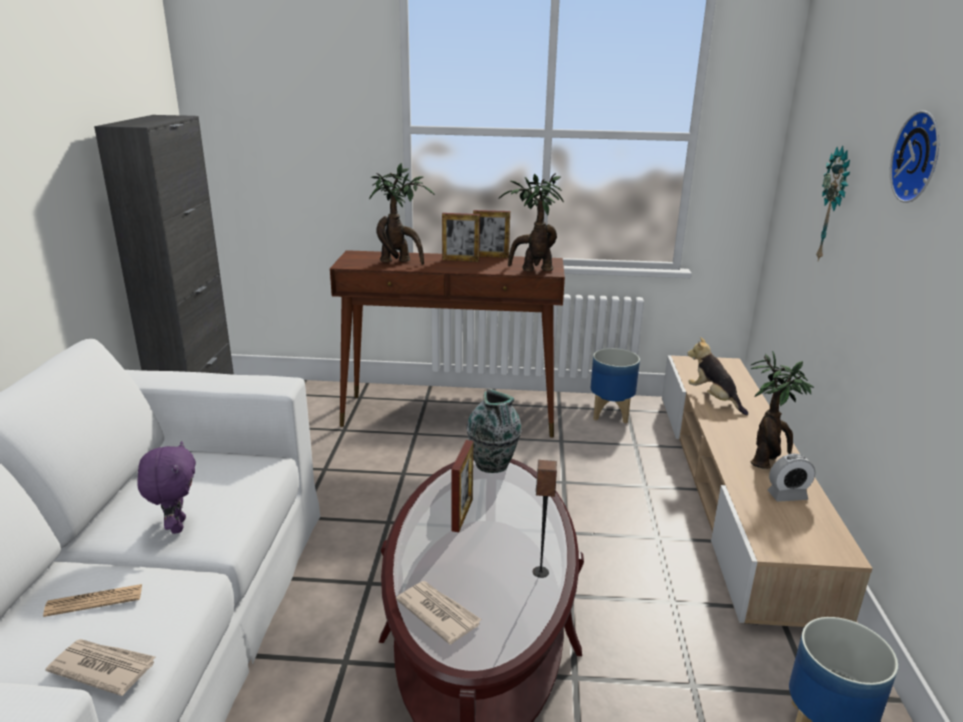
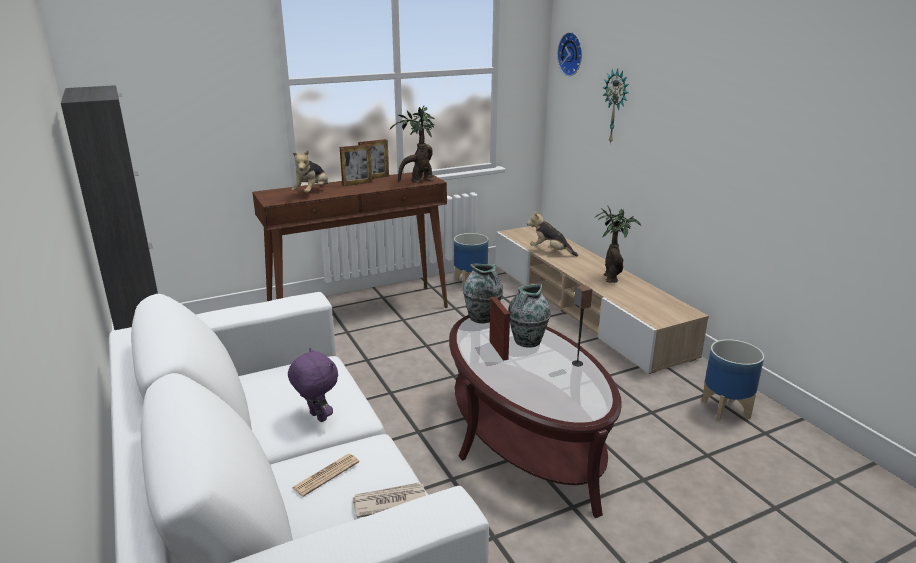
camera: 30 degrees left, 0 degrees up
(399, 261) = (312, 192): potted plant -> plush toy
(438, 613) = (548, 401): newspaper -> none
(510, 516) = (527, 342): none -> vase
(787, 496) = (639, 293): alarm clock -> none
(921, 157) = (688, 71): wall clock -> wall clock (572, 54)

